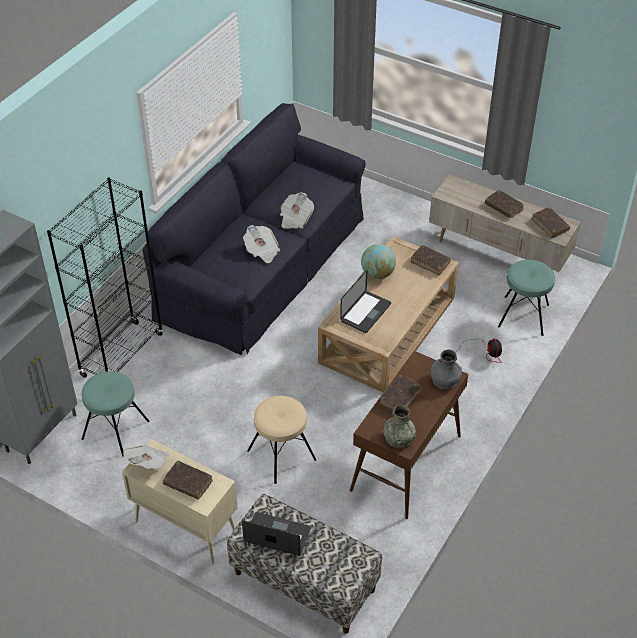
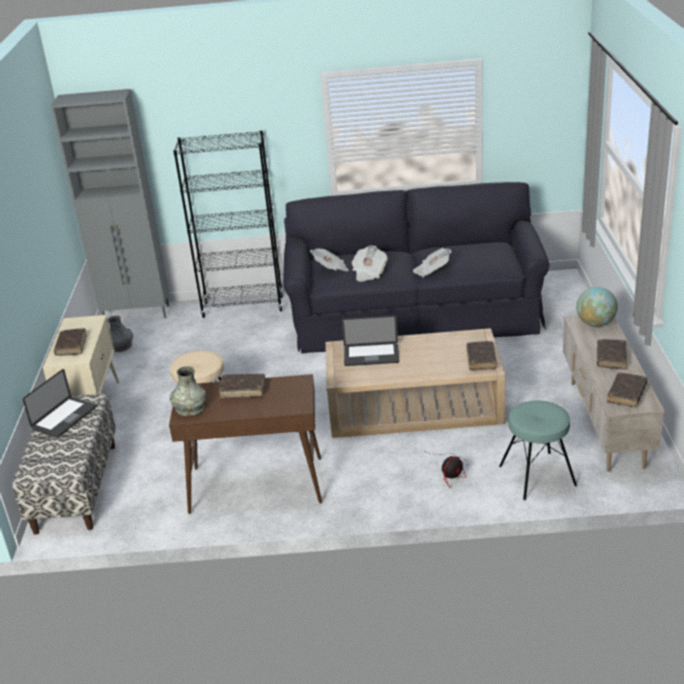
camera: 60 degrees right, 15 degrees down
(115, 430) = (165, 338): turquoise stool -> none
(148, 463) = (79, 323): newspaper -> newspaper (330, 269)
(277, 535) = (64, 418): laptop -> laptop turned 45 degrees clockwise
(377, 274) = (428, 341): globe -> globe (595, 324)
(444, 380) = (290, 403): grey vase -> grey vase (121, 346)

